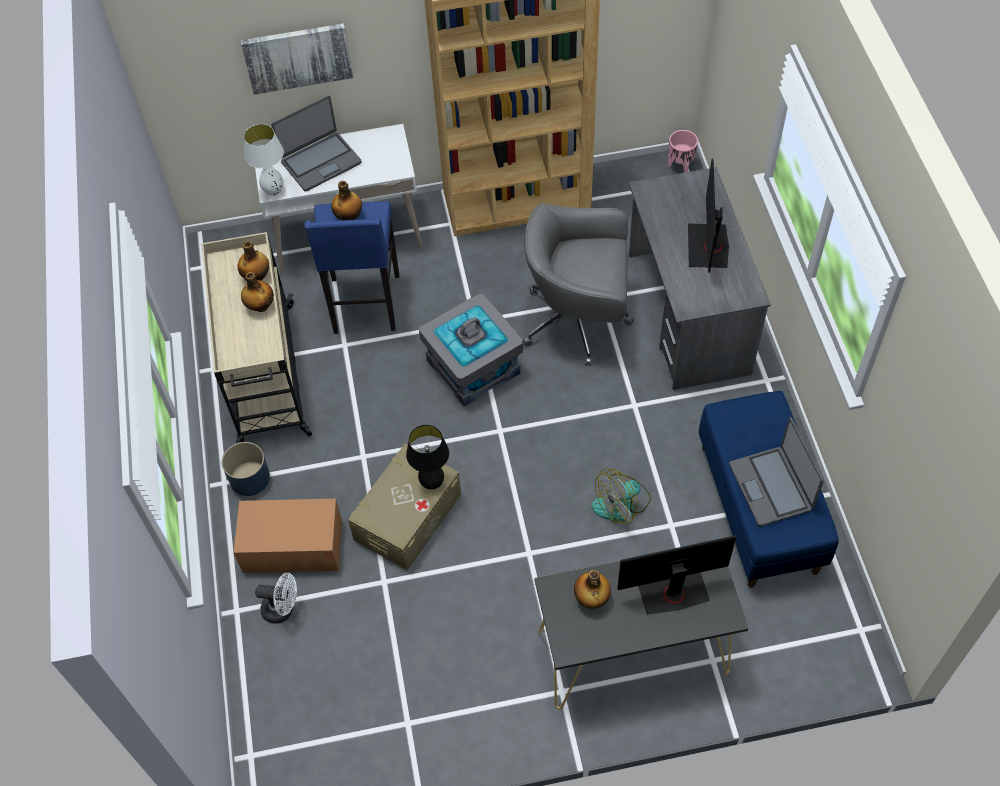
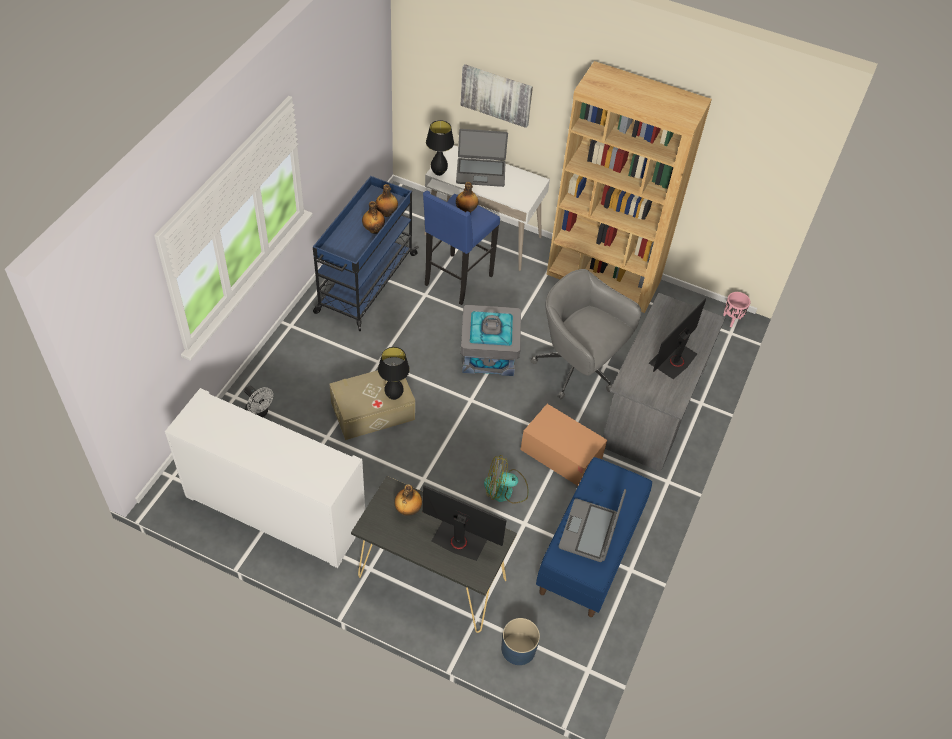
camera: 30 degrees right, 5 degrees down
(249, 479) = (306, 332): blue planter -> blue planter (518, 649)
(266, 376) = (365, 284): beige cart -> blue cart
(274, 191) = (439, 173): white table lamp -> black table lamp
(293, 546) = (295, 383): cardboard box -> cardboard box (561, 454)
(402, 704) = (275, 509): none -> white cabinet

